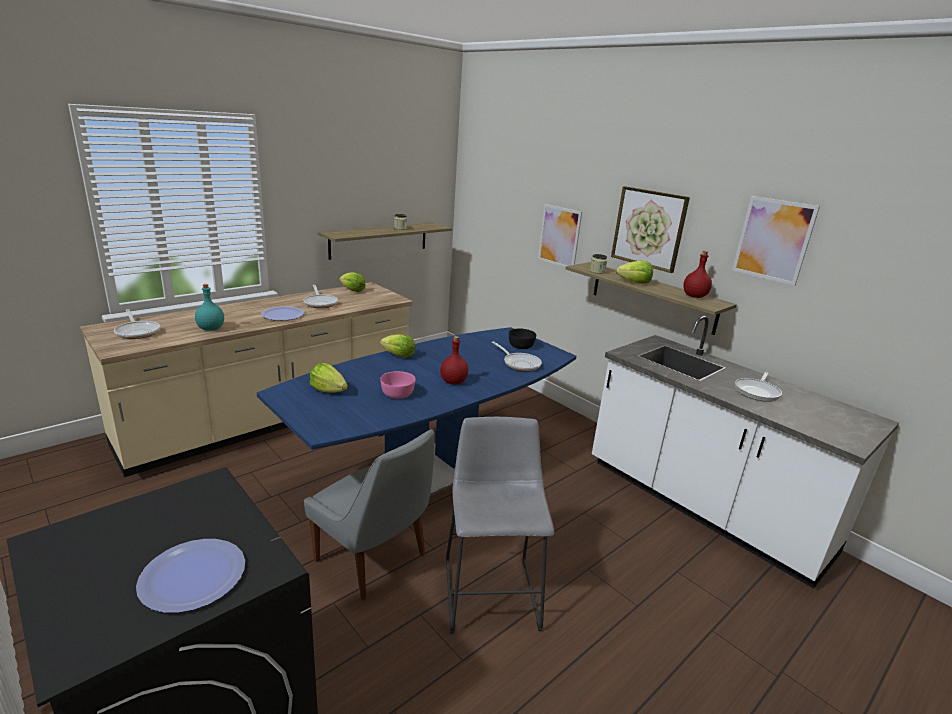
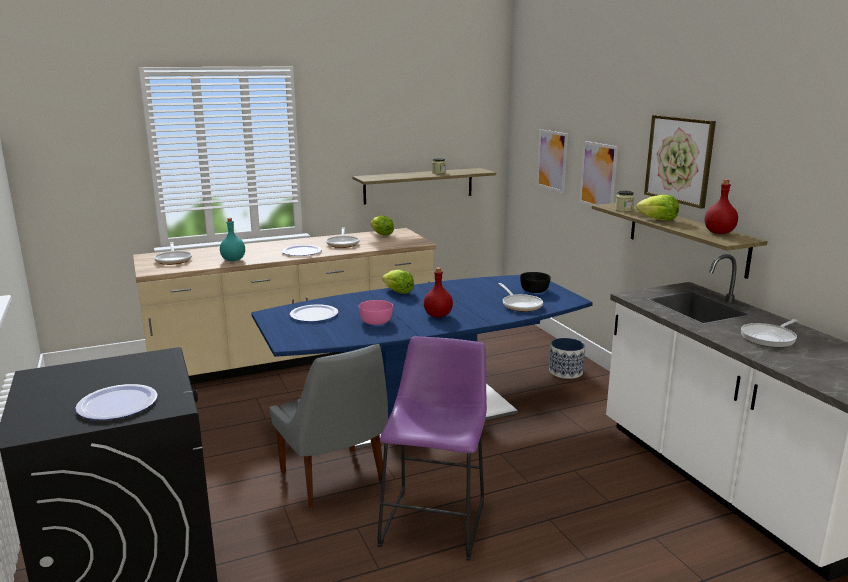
camera: 20 degrees right, 5 degrees down
(328, 390) = (314, 314): lettuce -> plate
(490, 589) = (435, 519): grey stool -> purple stool
(532, 410) = (566, 372): none -> planter
(773, 240) = (798, 163): picture -> picture (552, 160)

